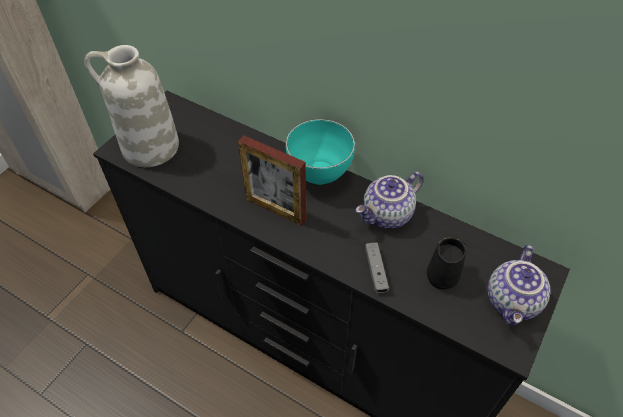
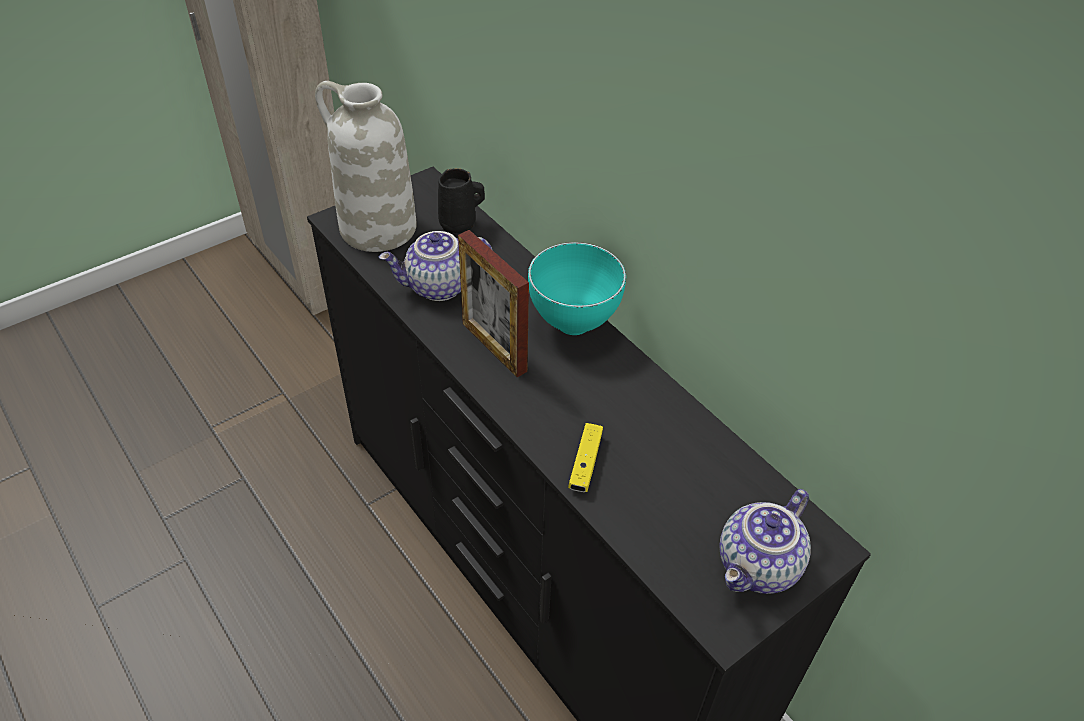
camera: 20 degrees right, 5 degrees down
(375, 271) = (585, 463): grey game controller -> yellow game controller
(387, 215) = (639, 400): teapot -> teapot (439, 287)
(443, 276) = (675, 501): black mug -> black mug (459, 224)

